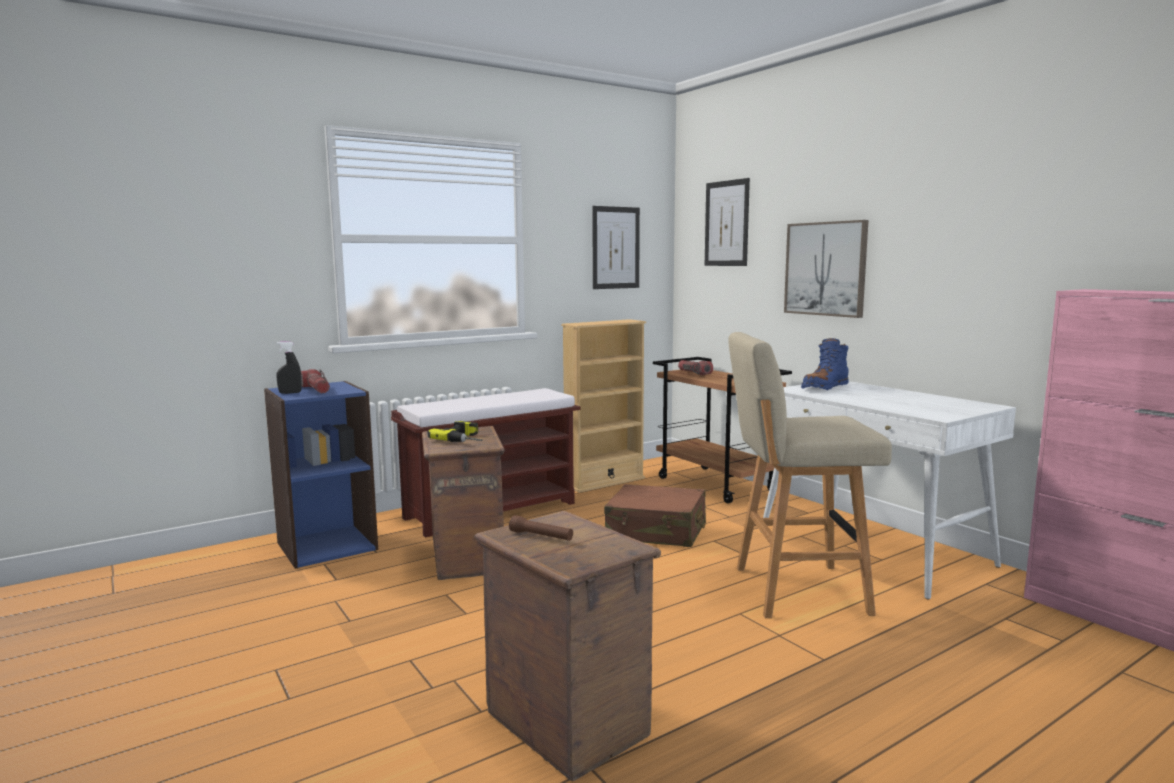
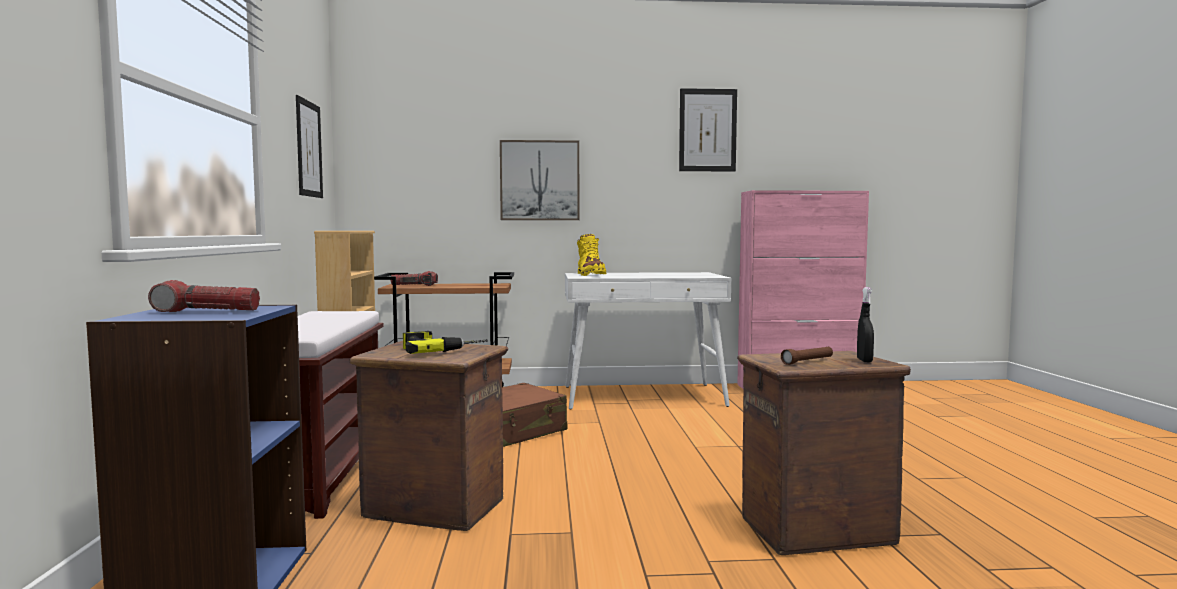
camera: 60 degrees left, 5 degrees down
(290, 393) = (191, 316): black spray bottle -> black spray bottle (864, 360)
(726, 223) = (416, 135): picture -> picture (707, 130)
(795, 590) = (678, 426): beige stool -> none
(824, 388) = (590, 275): blue boot -> yellow boot

